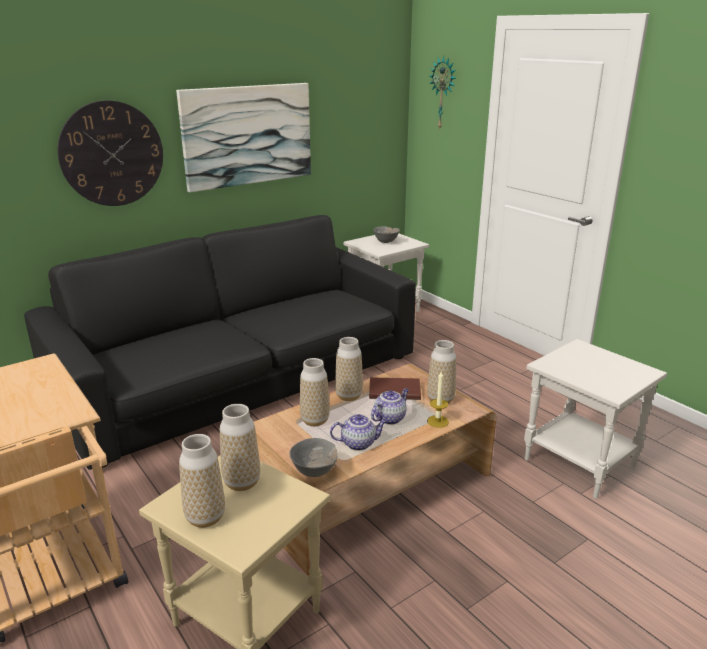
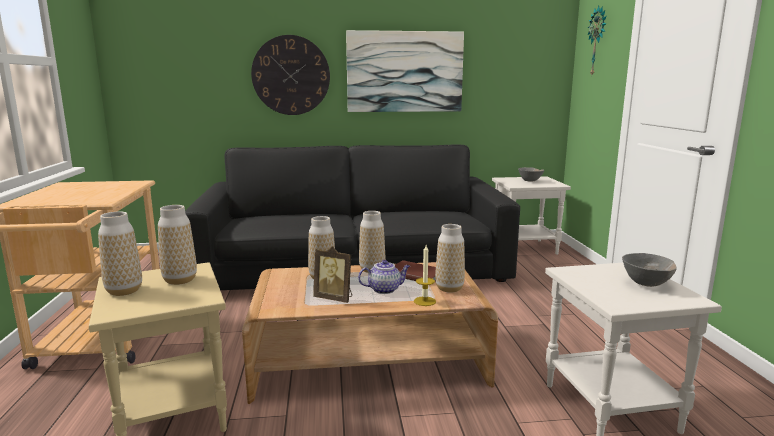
camera: 30 degrees right, 10 degrees down
(315, 472) = (273, 306): grey bowl -> grey bowl (646, 284)
(359, 443) = (335, 298): teapot -> picture frame

